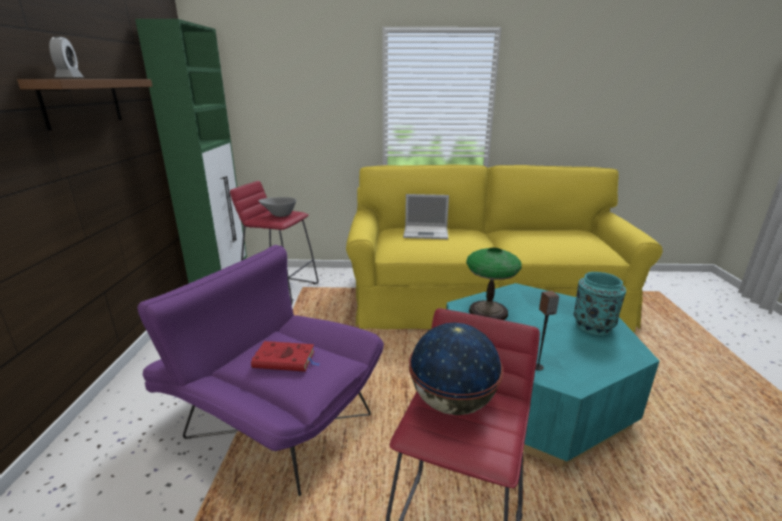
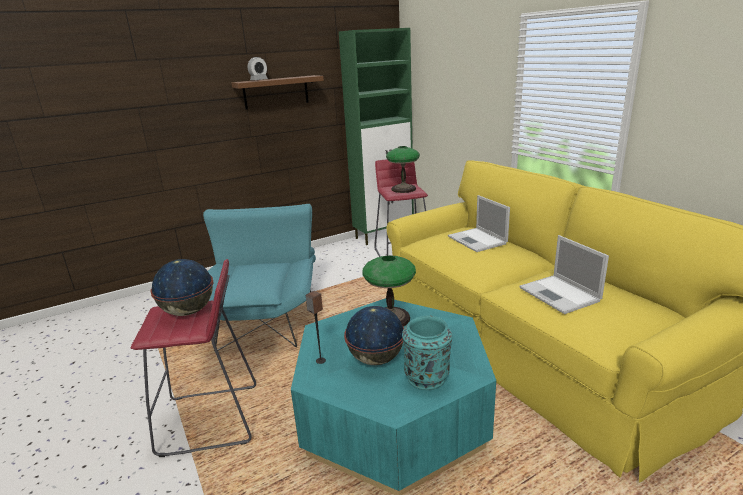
camera: 60 degrees right, 0 degrees up
(272, 418) = (267, 316): purple armchair -> turquoise armchair
(279, 215) = (404, 189): grey bowl -> table lamp
(286, 360) = (253, 275): red book -> none
(545, 241) = (560, 295): none -> laptop
(552, 338) = (376, 359): none -> globe

